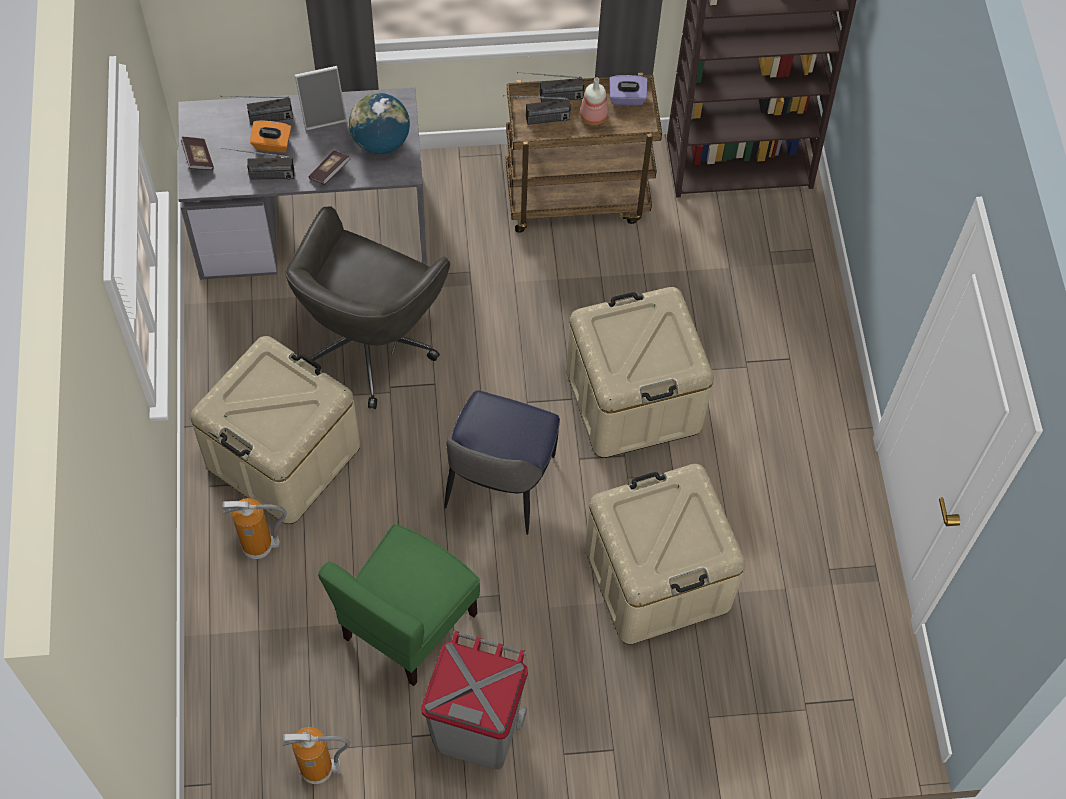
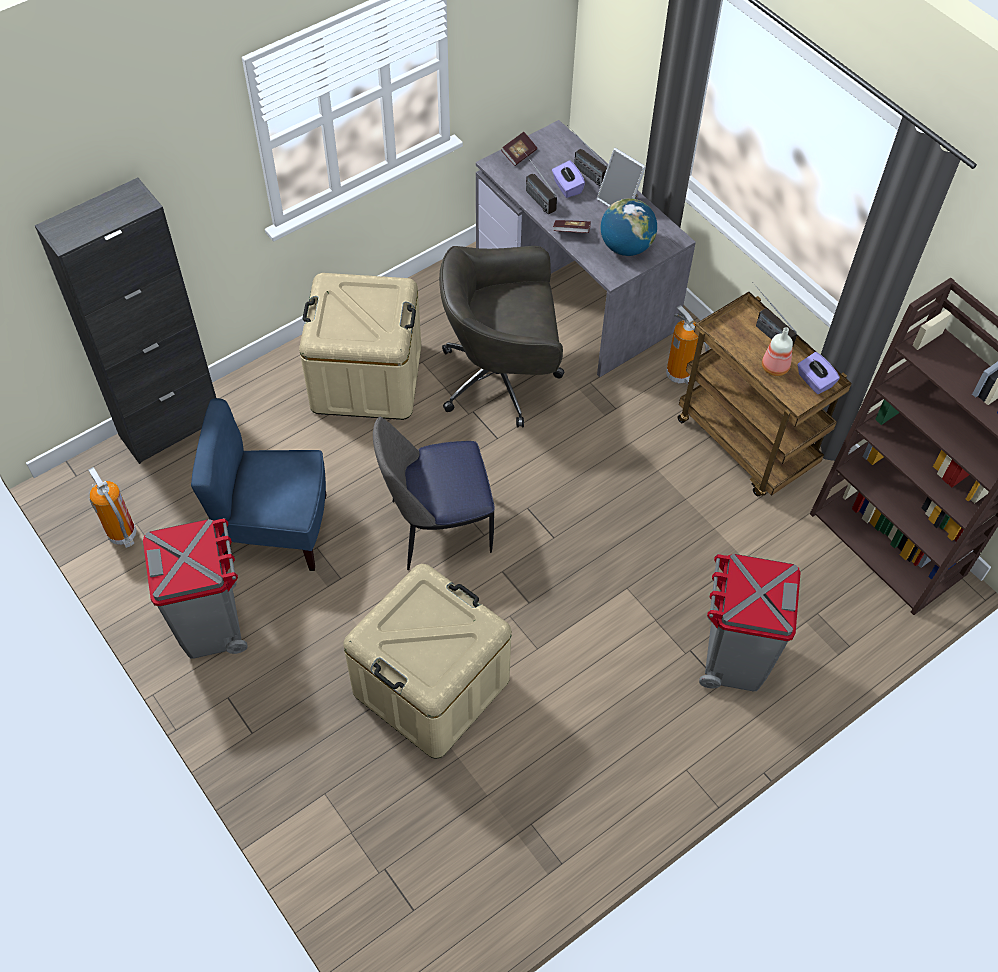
camera: 60 degrees right, 5 degrees down
(213, 664) = (170, 427): none -> black cabinet
(259, 546) = (282, 403): fire extinguisher -> fire extinguisher (680, 376)
(272, 144) = (567, 187): orange tissue box -> purple tissue box
(408, 625) = (276, 530): green chair -> blue chair
(536, 120) = (735, 331): radio -> none
(633, 399) = (587, 582): beige storage box -> none
(772, 335) = (733, 657): none -> grey trash can

